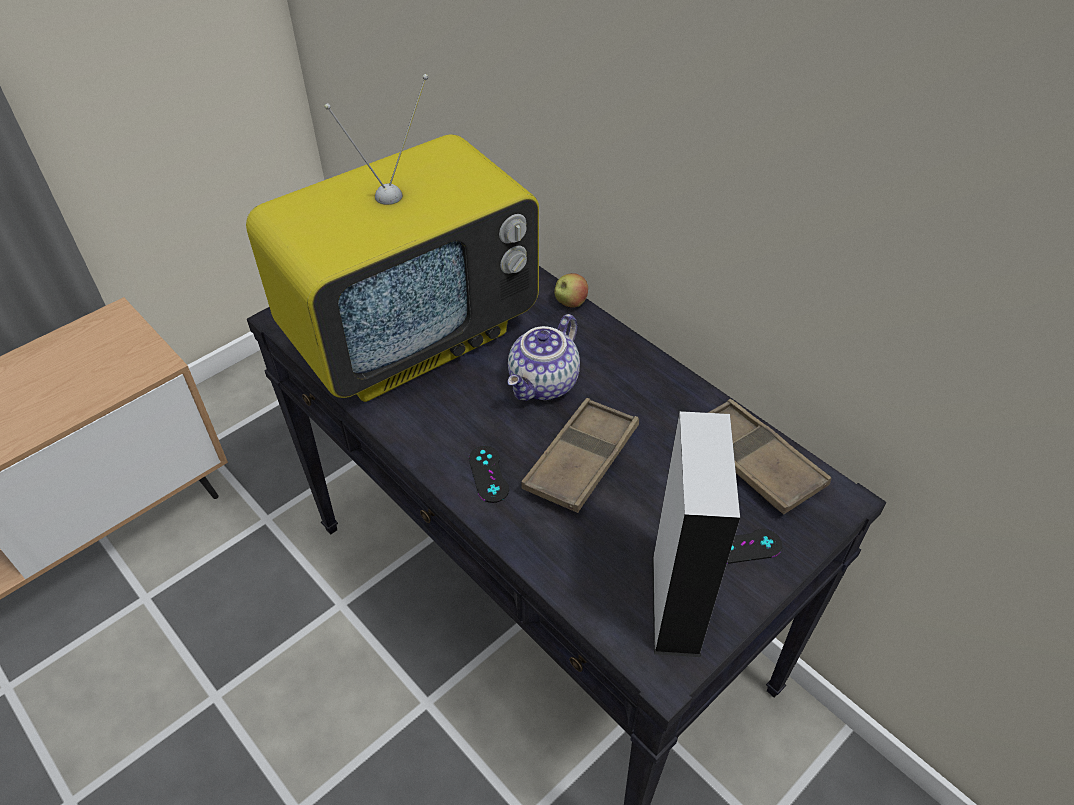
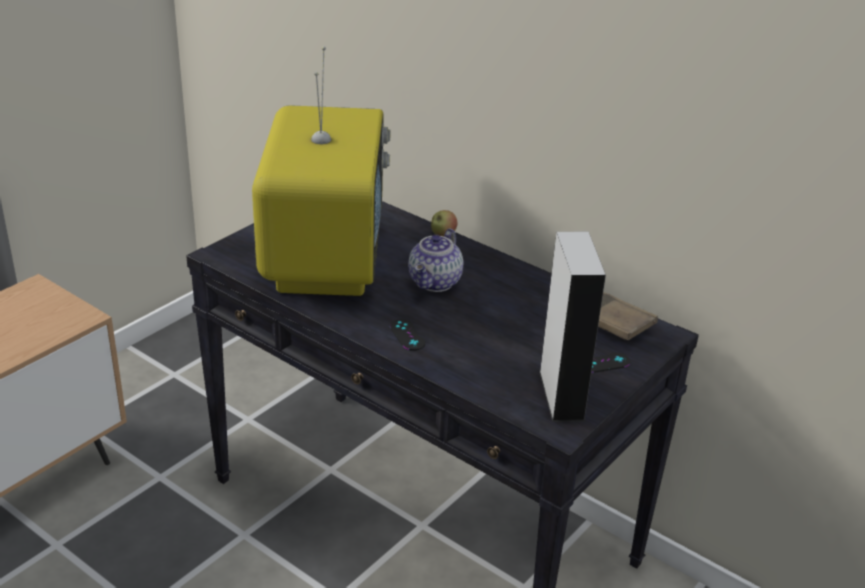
camera: 10 degrees left, 15 degrees down
(412, 336) = (324, 259): television -> television turned 45 degrees counterclockwise
(581, 460) = (475, 323): brown tray -> none

